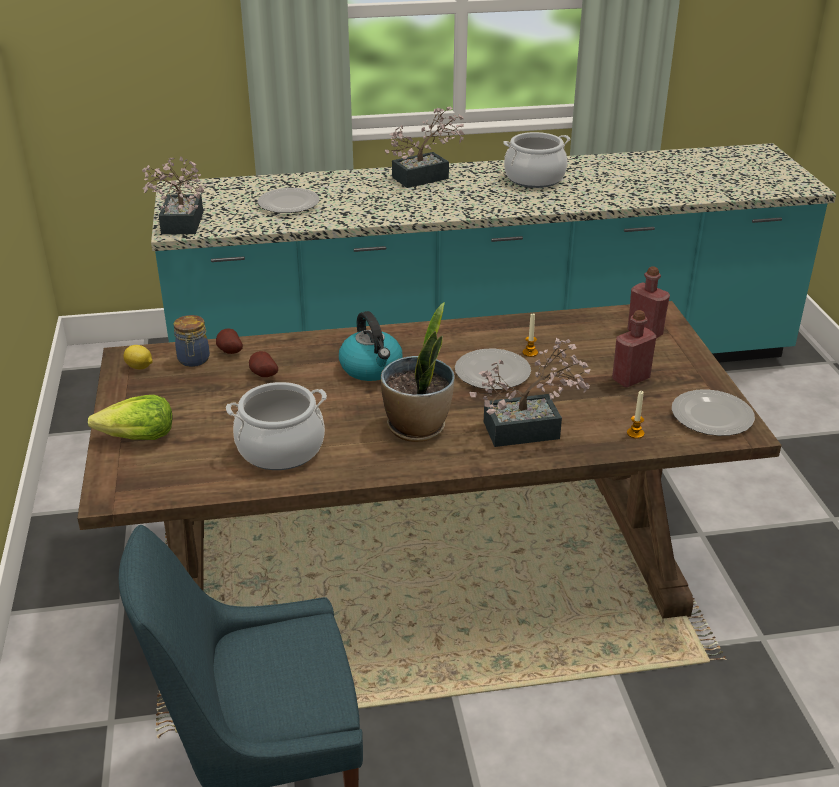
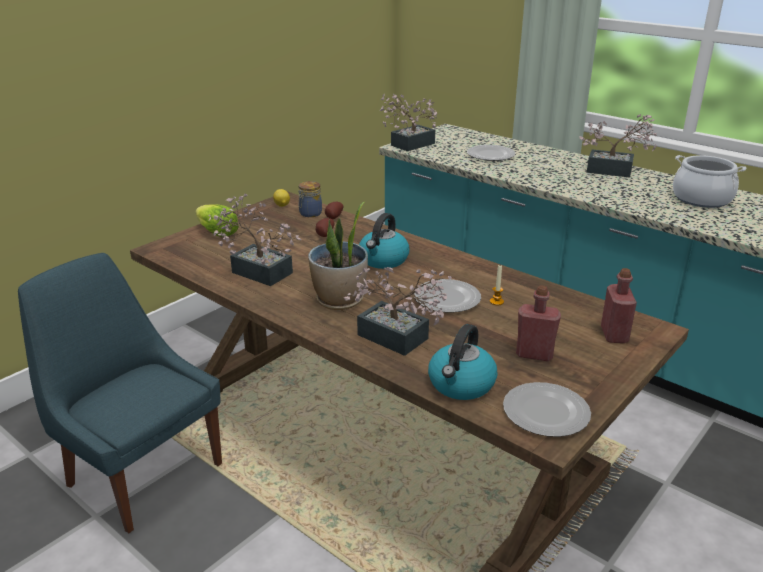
camera: 50 degrees right, 5 degrees down
(280, 448) = (257, 270): cooking pot -> potted plant
(635, 433) = (461, 385): candle -> kettle

